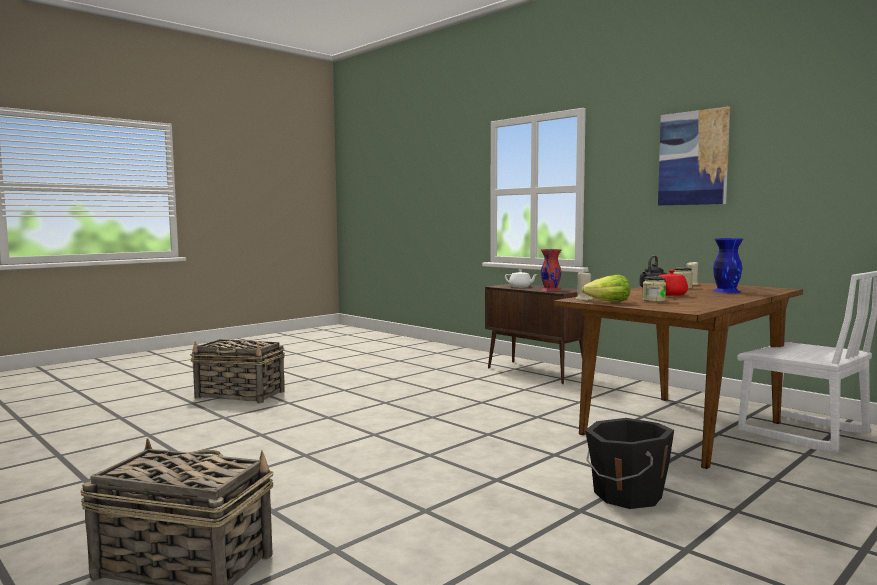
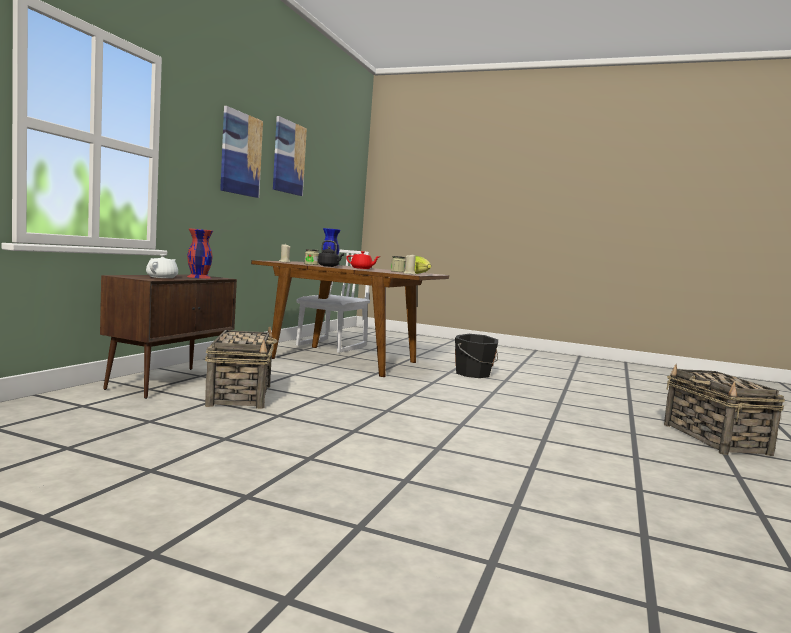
camera: 115 degrees left, 0 degrees up
(241, 395) = (400, 530): basket -> basket (240, 395)
(807, 133) = (289, 157): none -> picture

